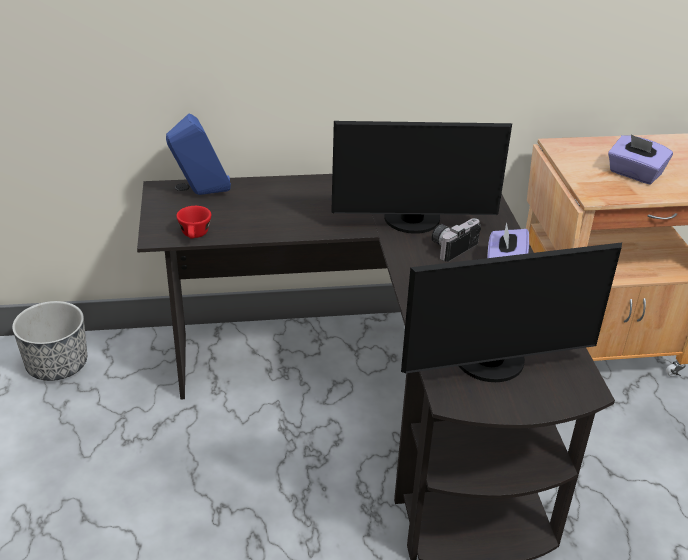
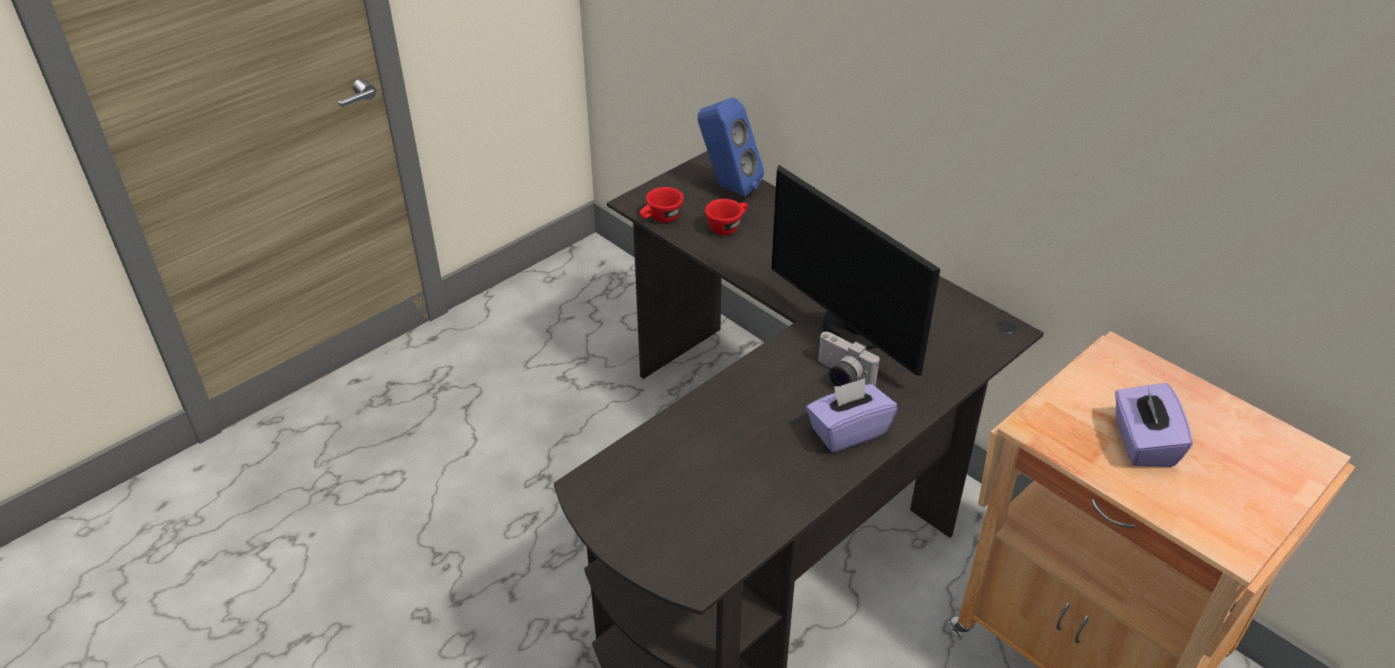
camera: 55 degrees right, 5 degrees up
(57, 364) = (605, 286): planter -> none
(244, 214) = (727, 226): none -> red cup
(452, 246) = (841, 376): camera -> camera turned 150 degrees counterclockwise
(492, 364) = (667, 491): monitor -> none

